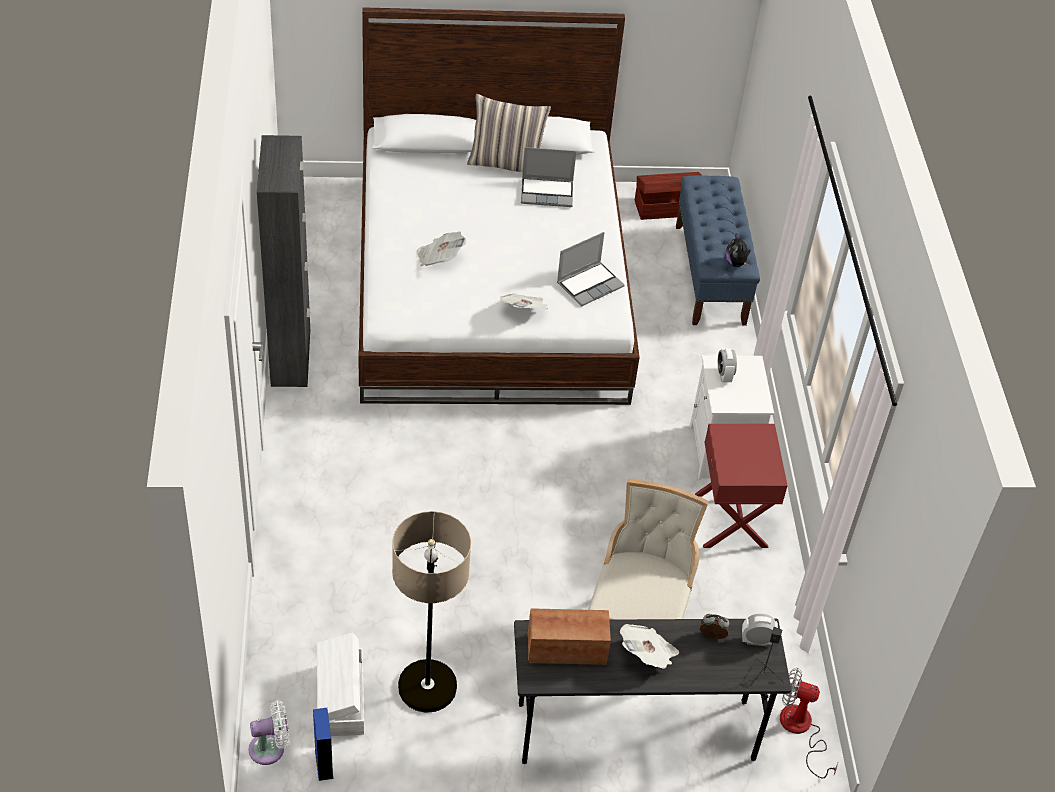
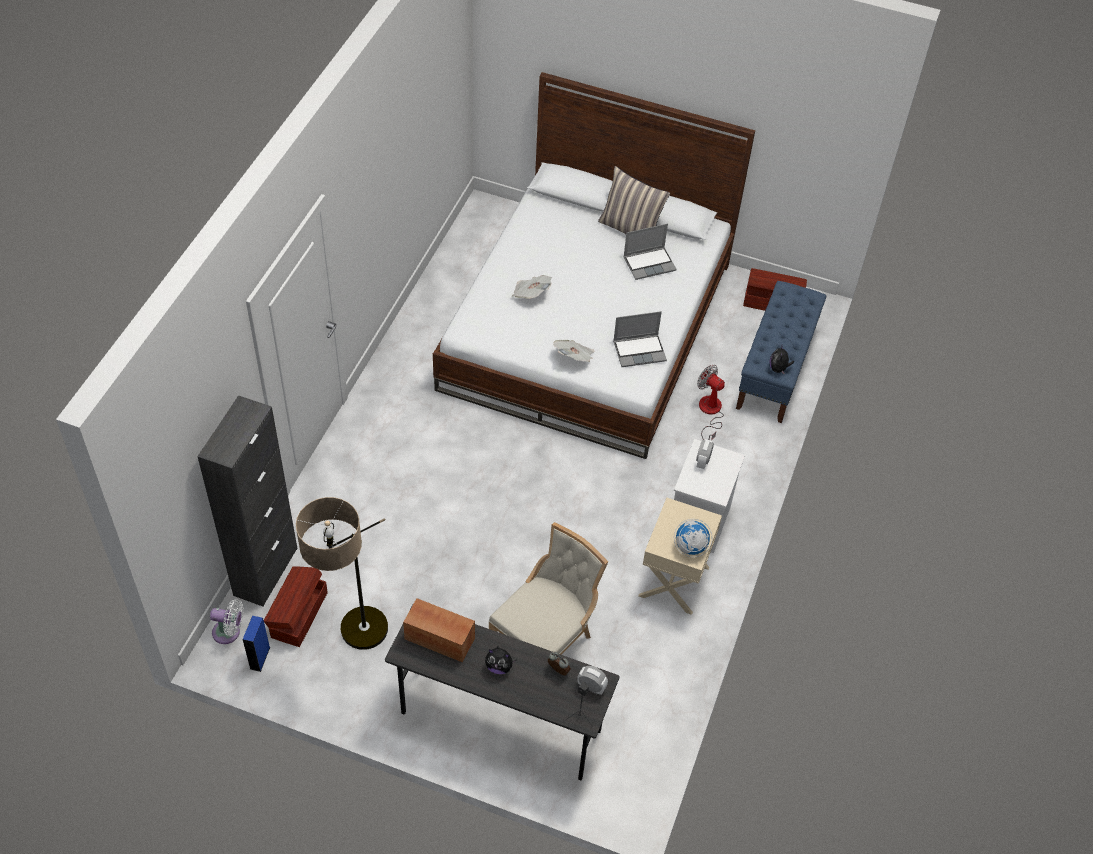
camera: 25 degrees right, 5 degrees up
(291, 357) = (402, 338): black cabinet -> black cabinet (265, 571)
(342, 699) = (298, 615): white storage box -> brown storage box
(547, 192) = (649, 263): laptop -> laptop turned 45 degrees counterclockwise
(648, 655) = (499, 667): newspaper -> plush toy
(732, 520) = (675, 582): red nightstand -> beige nightstand
(762, 466) = (690, 547): none -> globe
(800, 730) = (632, 771): fan -> fan (709, 412)

